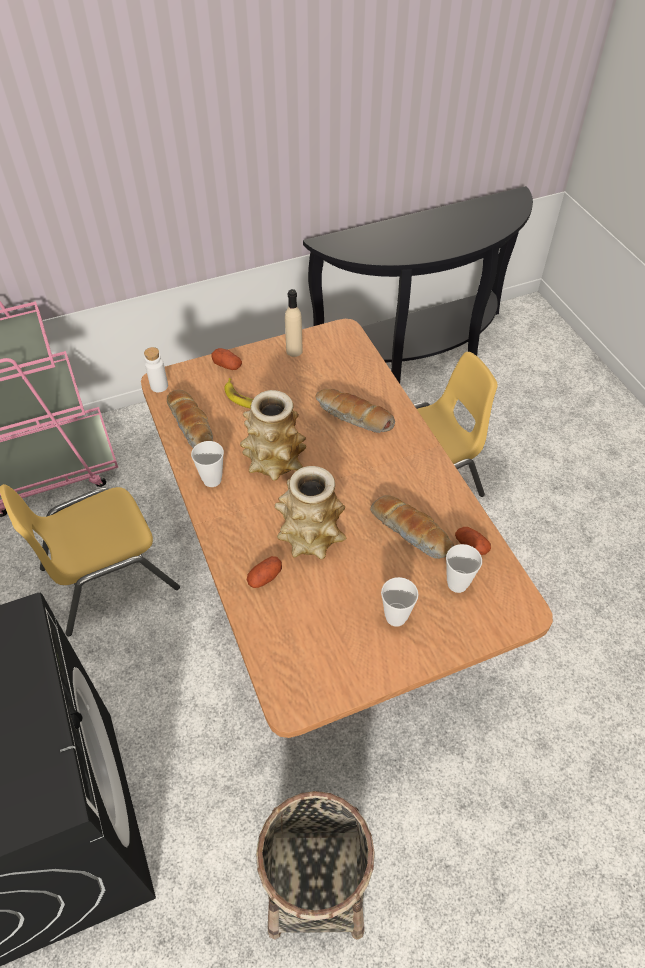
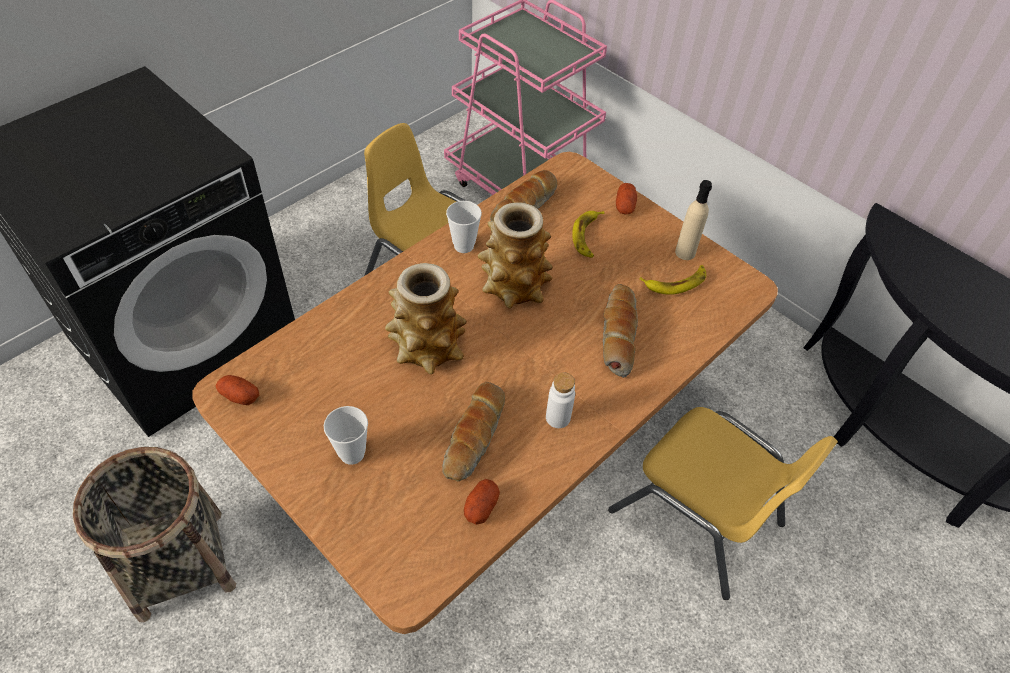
camera: 65 degrees right, 0 degrees up
(159, 386) = (562, 167): white bottle -> white bottle (558, 418)
(265, 577) = (361, 325): potato -> potato (239, 396)
(320, 367) = (675, 282): none -> banana
(457, 584) = (419, 505): cup -> none

